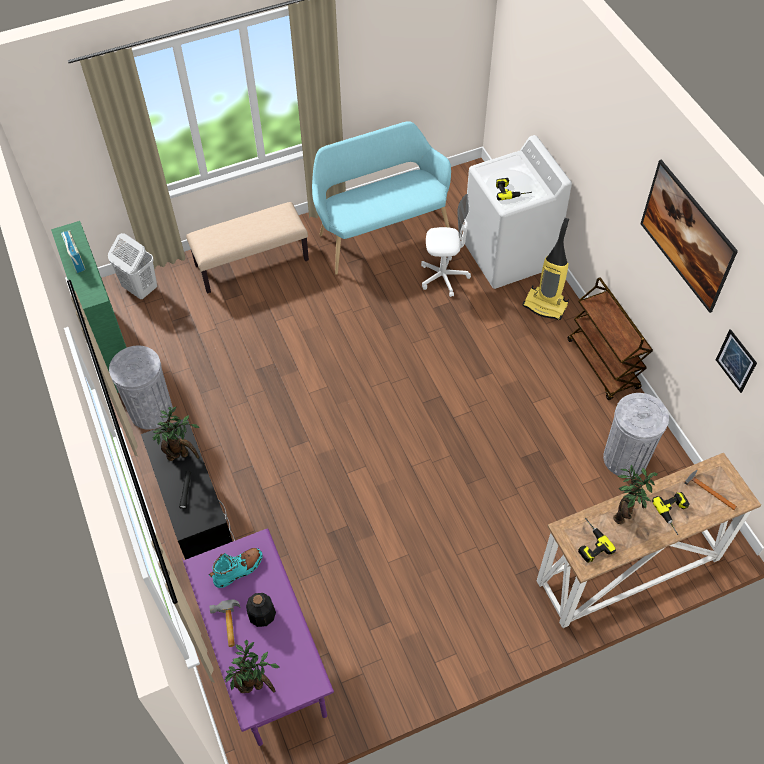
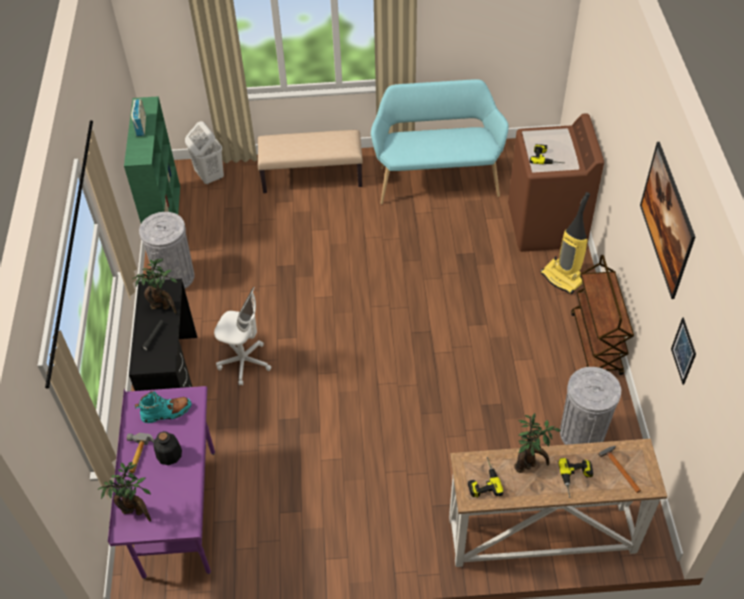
camera: 20 degrees right, 5 degrees down
(443, 277) = (477, 230): white office chair -> white office chair (244, 362)
(508, 255) = (546, 226): white washing machine -> brown washing machine

